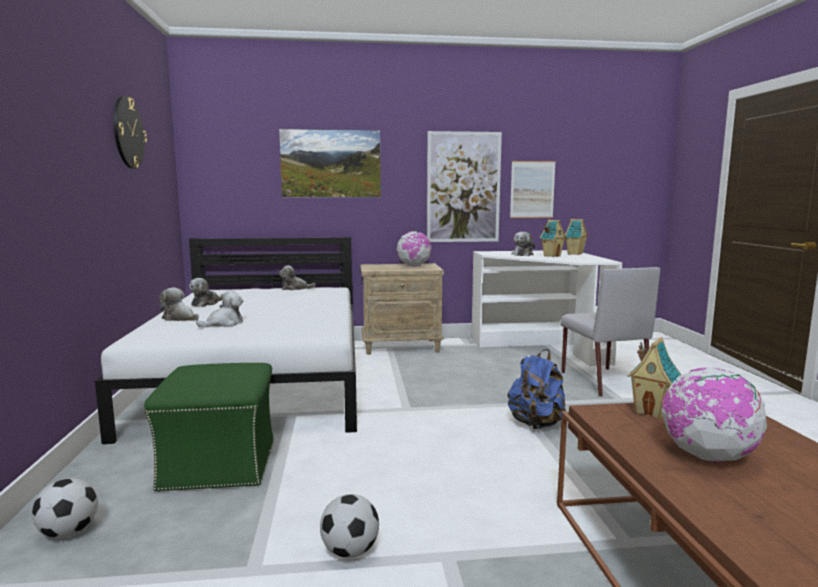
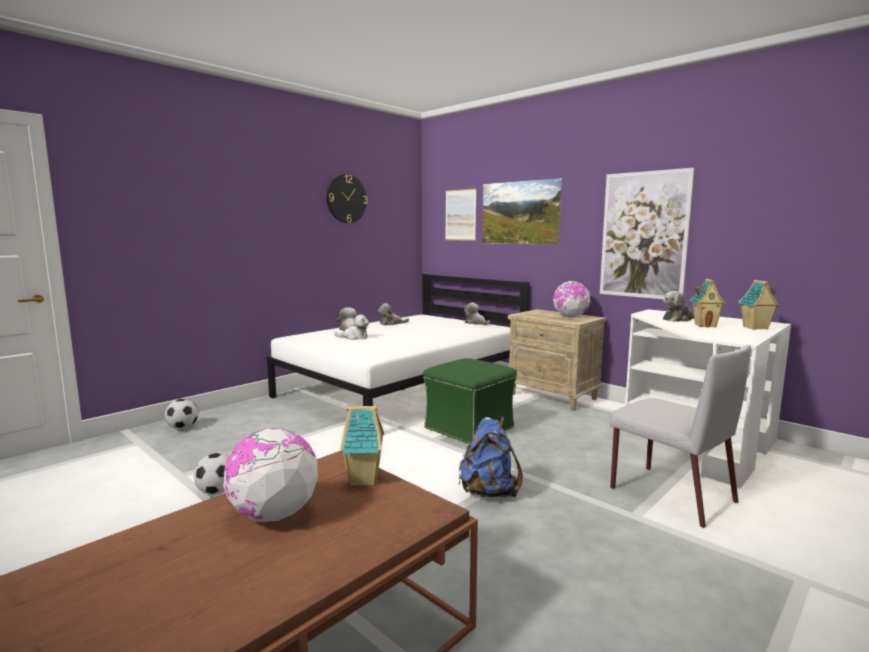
camera: 50 degrees right, 0 degrees up
(220, 465) = (278, 426): green ottoman -> green ottoman (469, 428)
(532, 189) = (734, 238): picture -> picture (460, 215)
(602, 381) = (670, 494): grey chair -> grey chair turned 75 degrees counterclockwise

